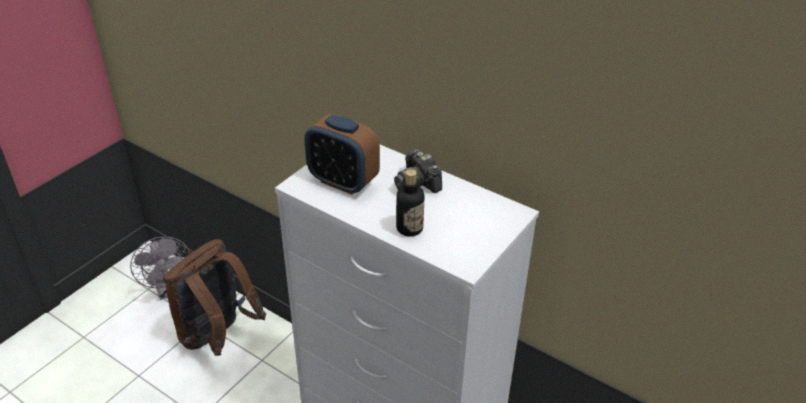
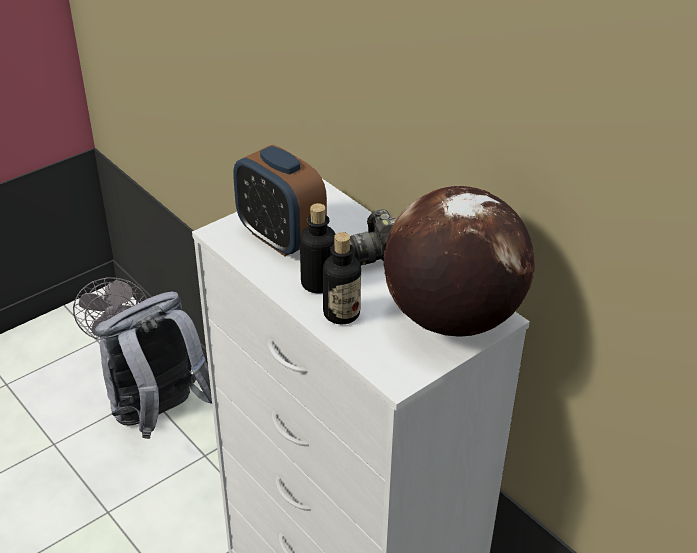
camera: 15 degrees right, 0 degrees up
(217, 337) = (160, 415): brown backpack -> grey backpack
(384, 210) = (318, 283): none -> bottle
(486, 218) = (451, 318): none -> globe

